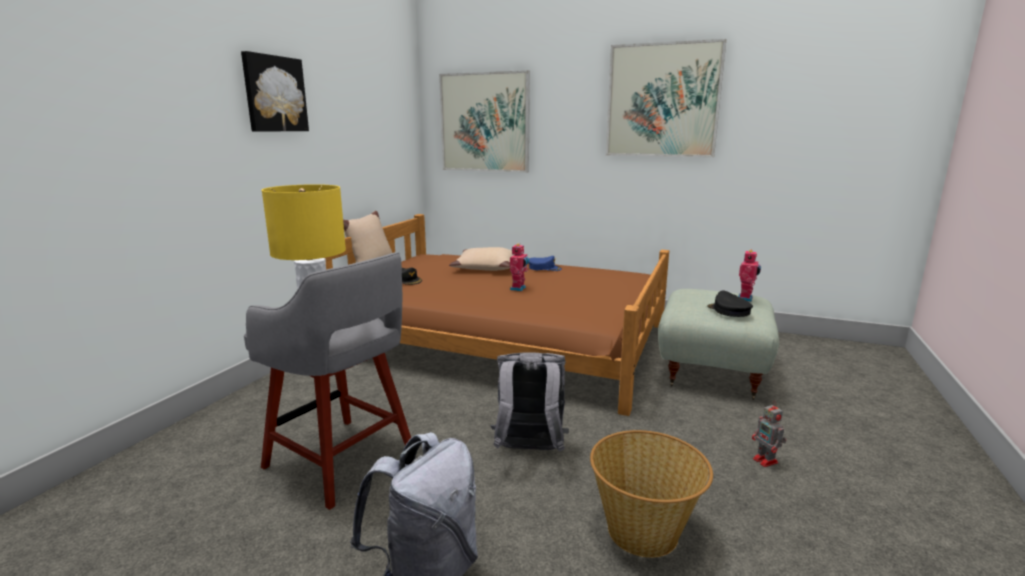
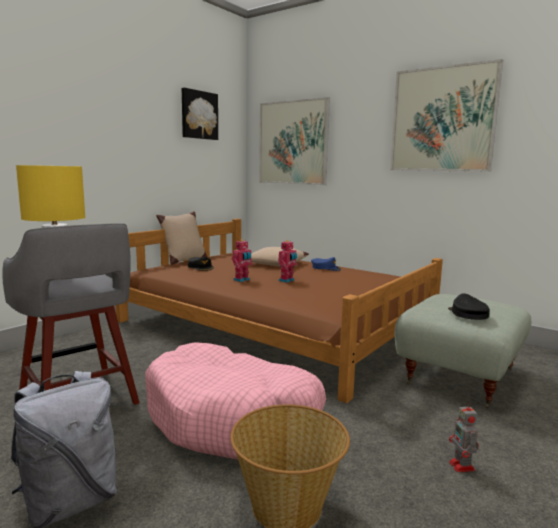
camera: 15 degrees right, 5 degrees down
(274, 94) = (103, 111): picture -> picture (199, 115)
(529, 451) = (233, 418): grey backpack -> pink dog bed
(746, 299) = (497, 306): toy robot -> toy robot (242, 280)

